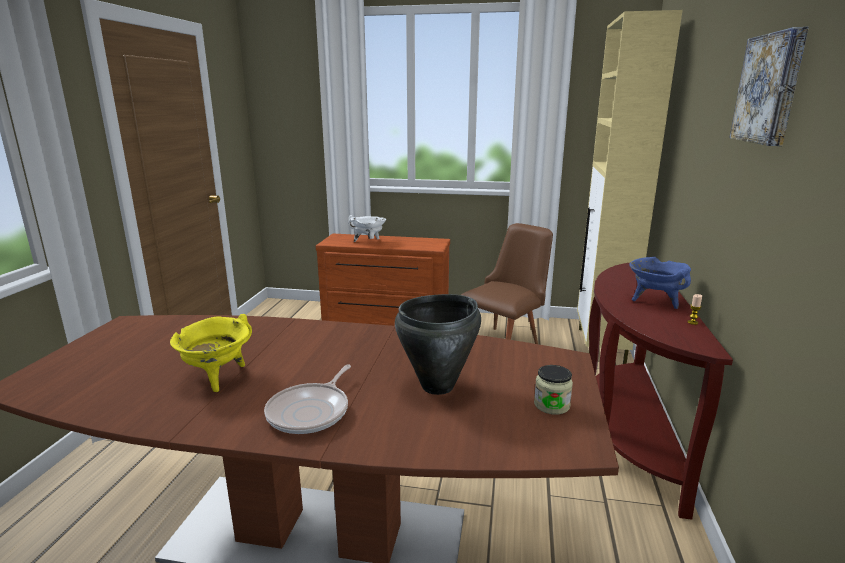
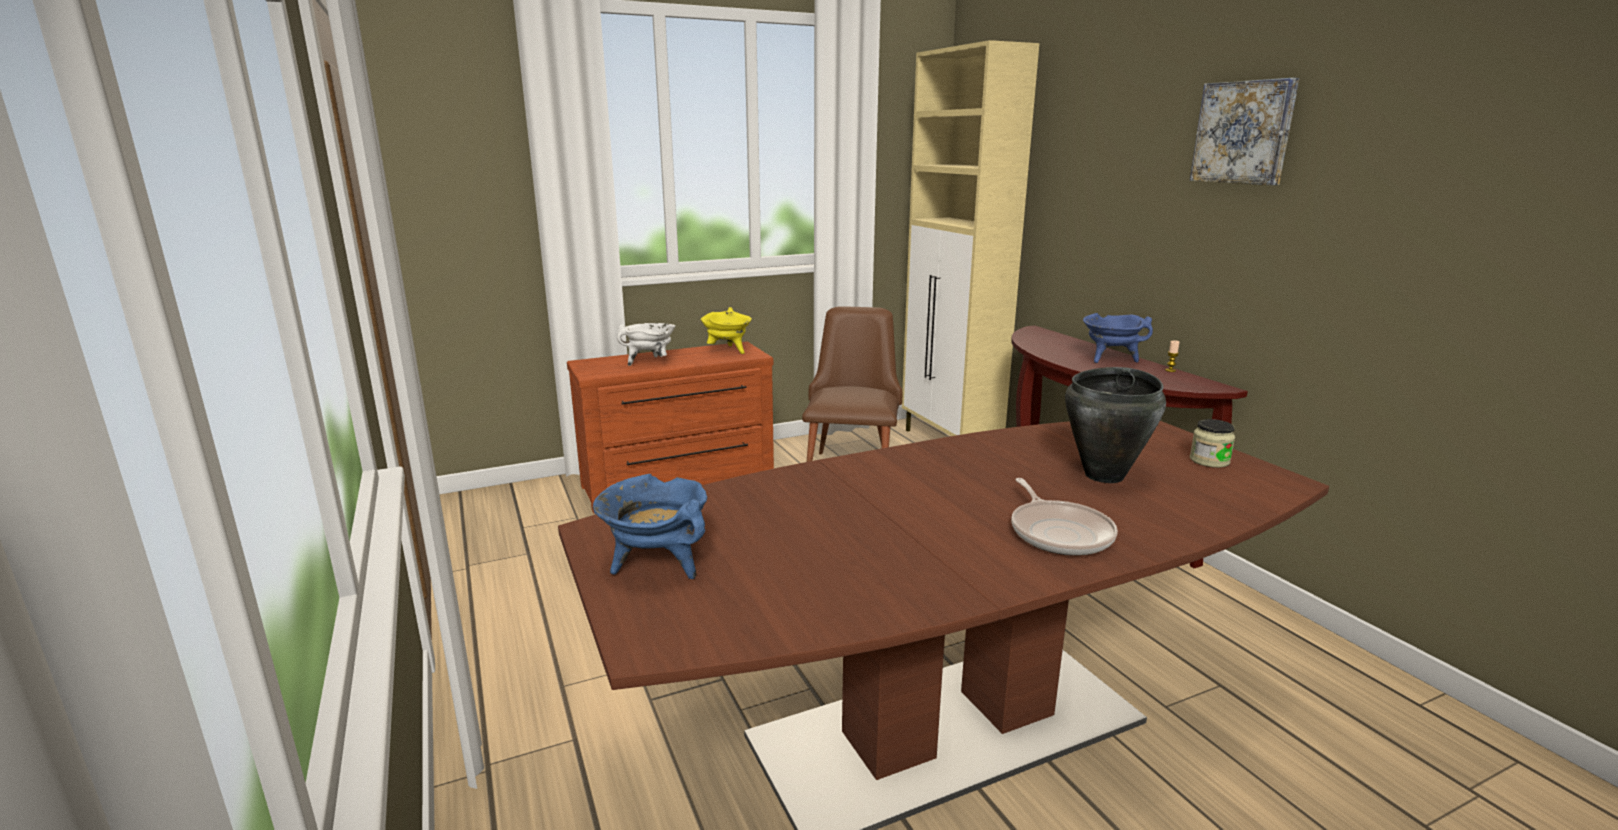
camera: 35 degrees left, 0 degrees up
(103, 349) = (657, 565): none -> blue cooking pot
(217, 378) = (892, 540): yellow cooking pot -> yellow cooking pot (728, 351)

